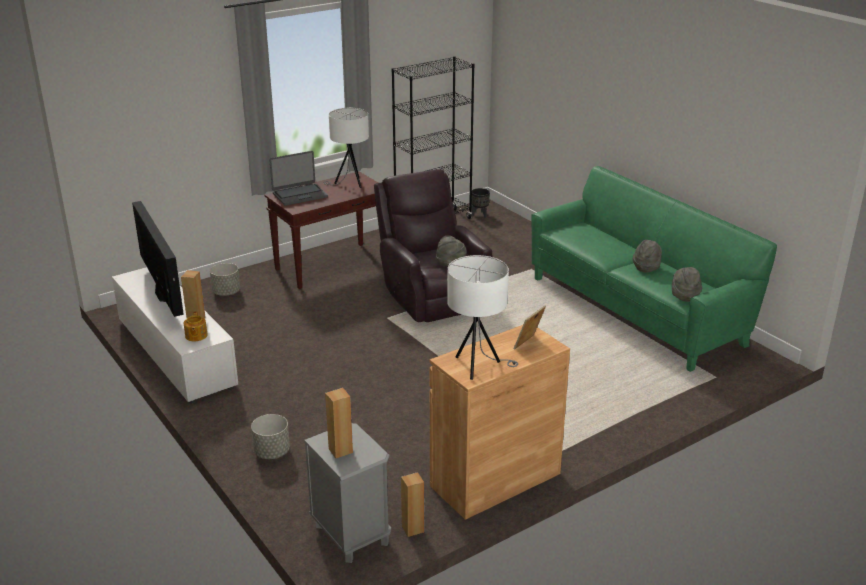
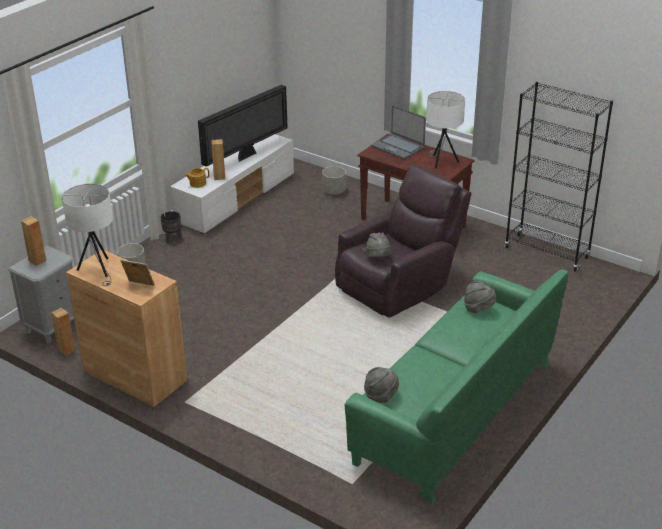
camera: 70 degrees right, 5 degrees up
(480, 214) = (591, 275): black planter -> black planter (173, 238)
(646, 267) = (429, 364): grey hat -> grey hat (478, 309)

